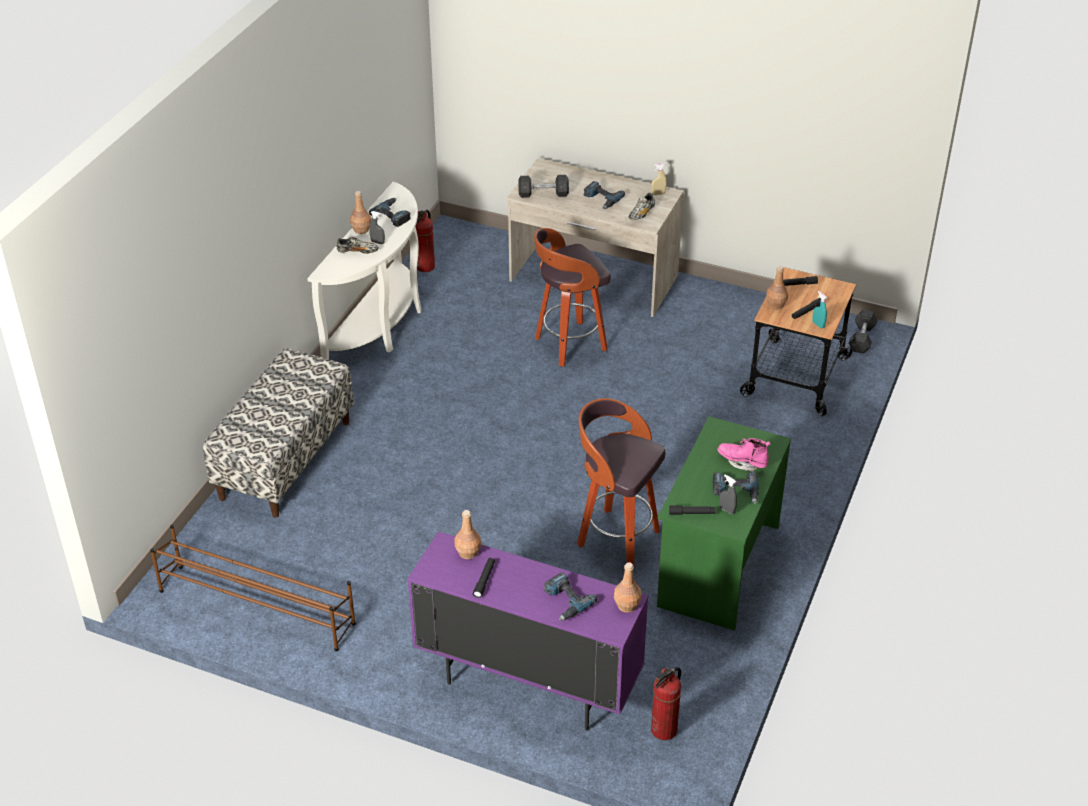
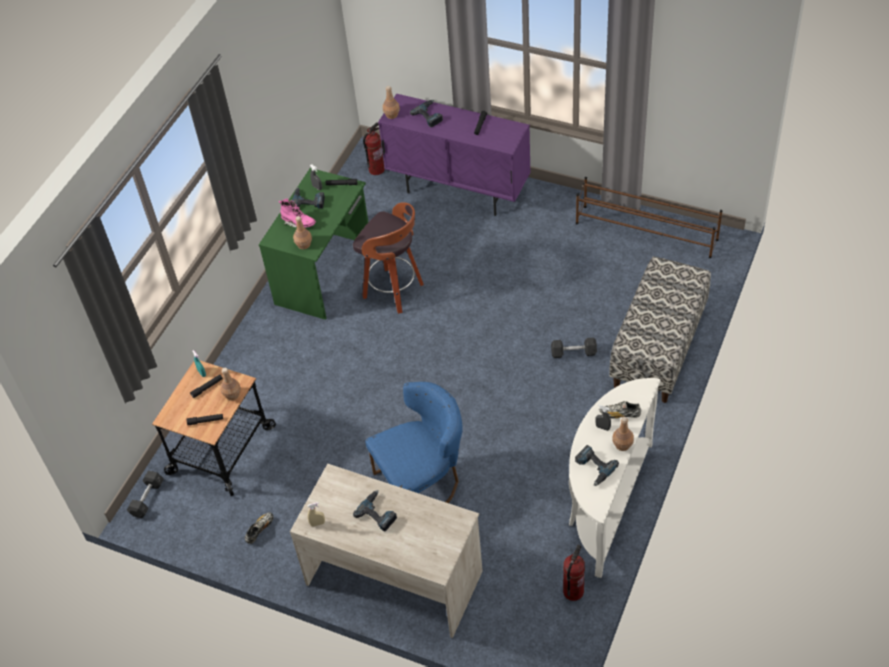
camera: 175 degrees left, 10 degrees up
(468, 552) = (491, 141): brown bottle -> brown bottle (303, 245)
(543, 194) = (439, 520): grey dumbbell -> grey dumbbell (573, 353)
(569, 345) = (423, 482): stool -> blue chair
(641, 214) = (338, 491): shoe -> shoe (259, 530)

